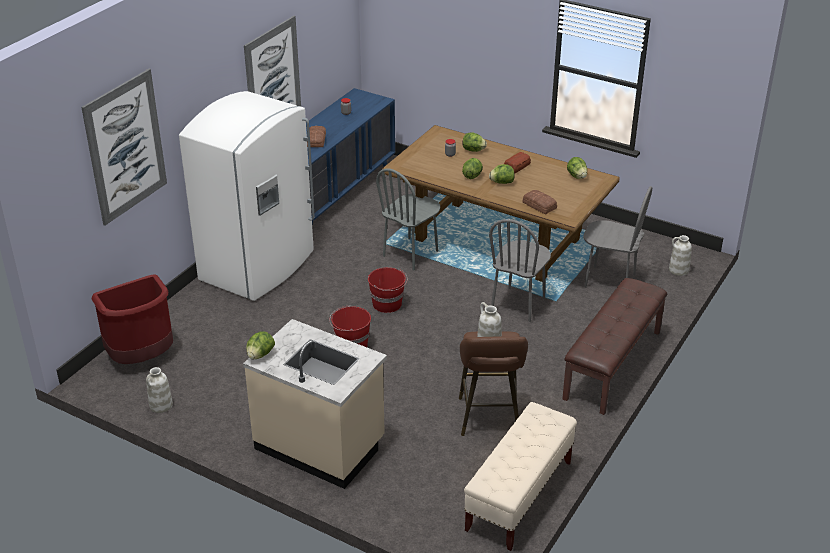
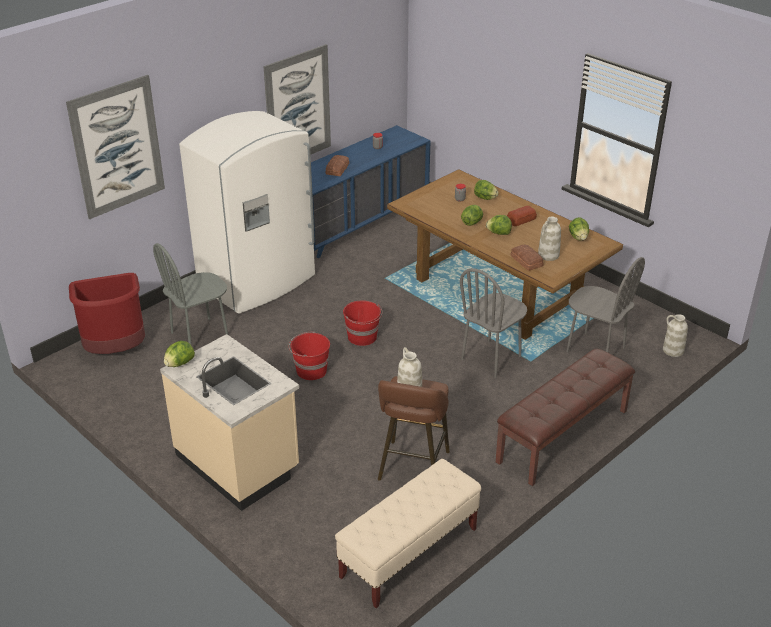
camera: 15 degrees right, 0 degrees up
(161, 405) = (111, 398): white vase -> white vase (548, 255)
(411, 254) = (406, 292): grey chair -> grey chair (199, 335)

